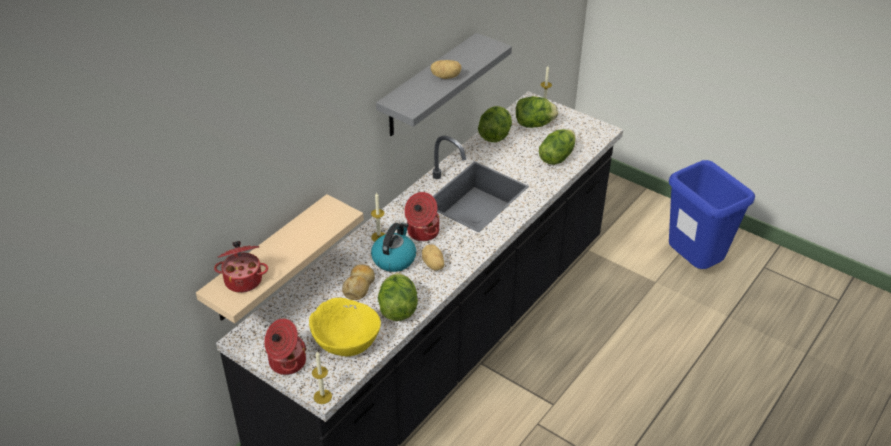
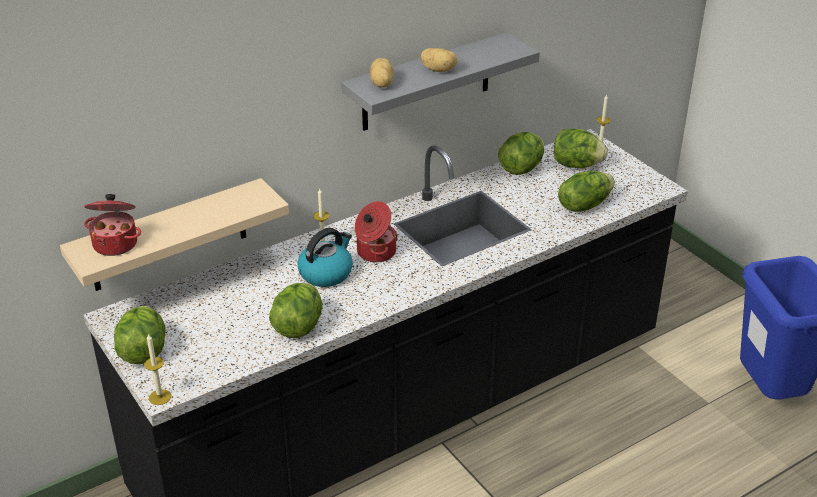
camera: 20 degrees right, 5 degrees down
(286, 362) = (143, 352): cooking pot -> lettuce
(346, 341) = (221, 345): yellow bowl -> none
(359, 286) = (270, 292): bread -> none
(433, 265) = (366, 289): potato -> potato (381, 84)

